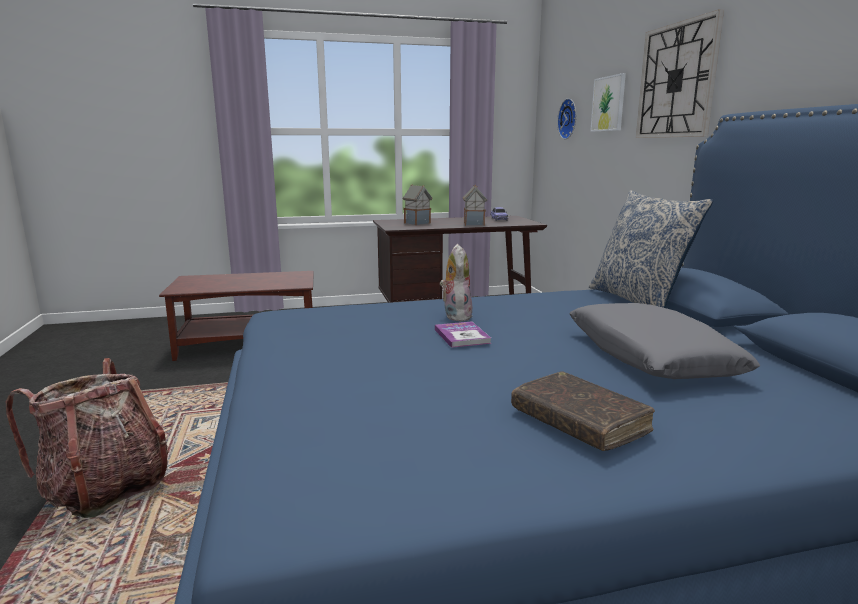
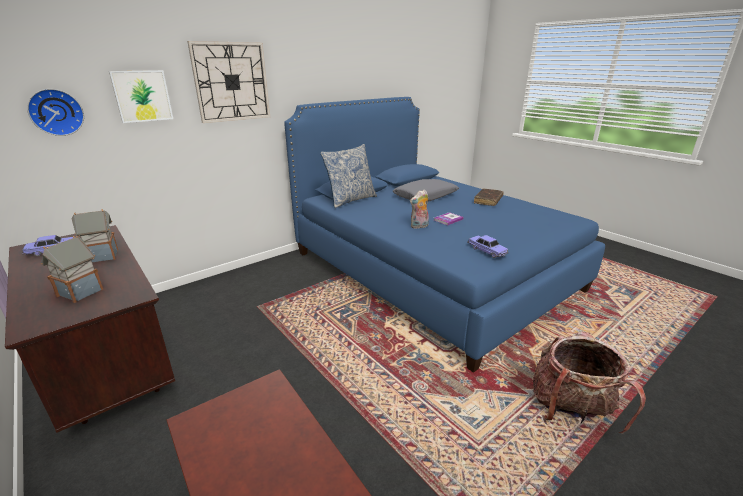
camera: 115 degrees left, 10 degrees up
(302, 326) = (487, 251): none -> toy car

